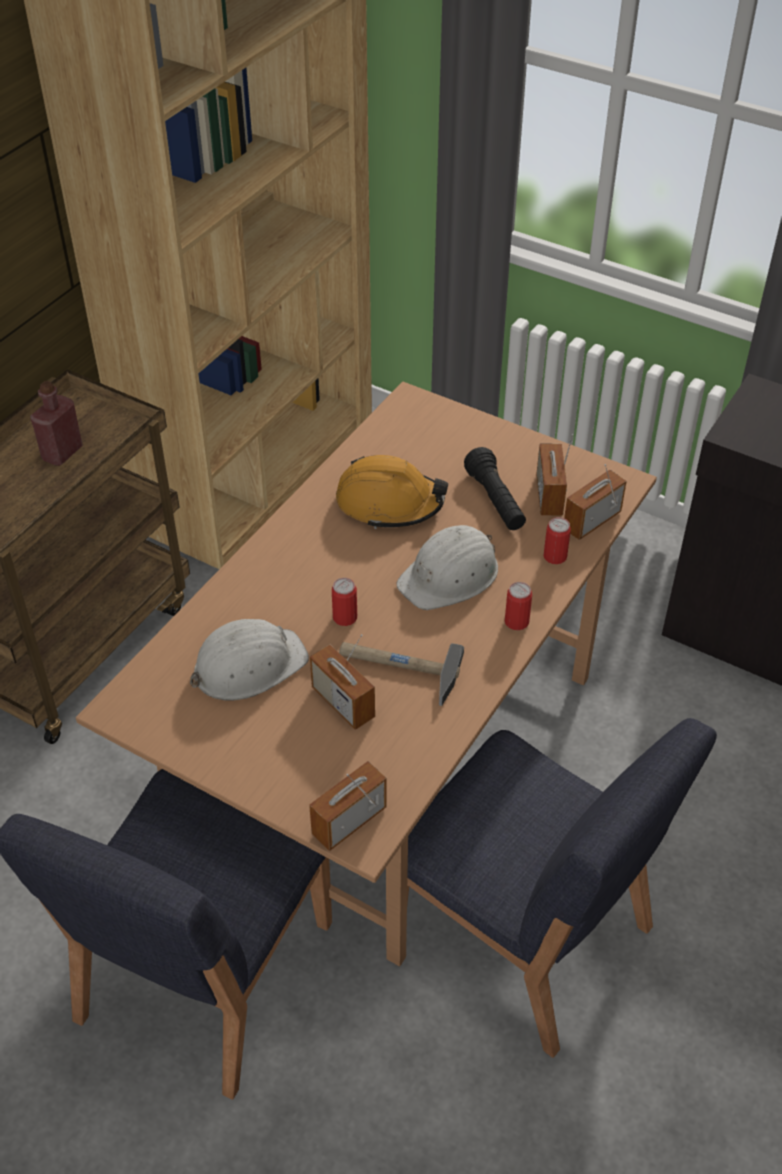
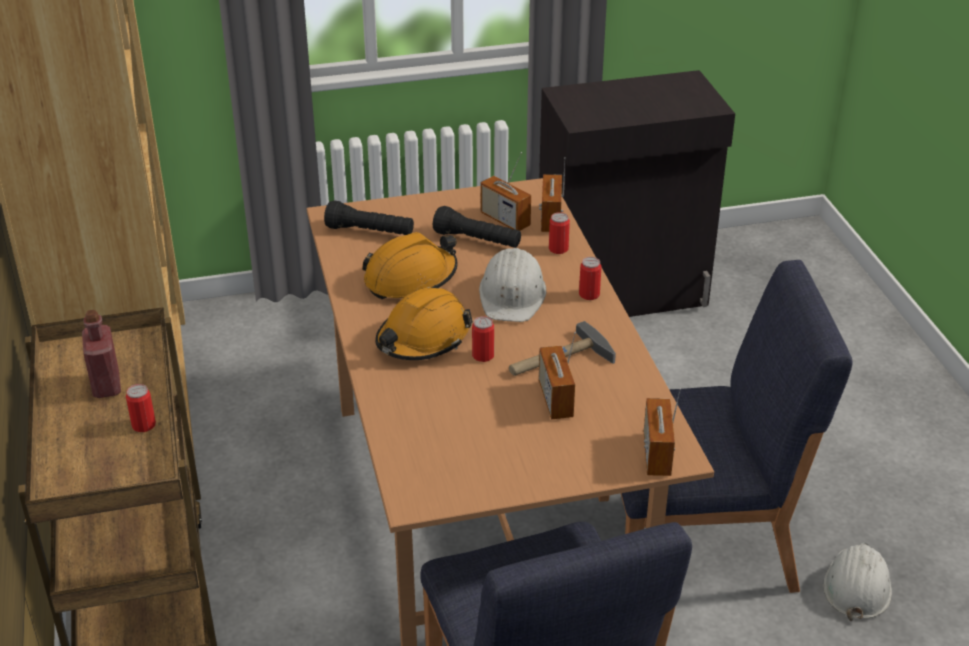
camera: 45 degrees left, 10 degrees down
(41, 503) = (144, 425): none -> can
(248, 665) = (463, 420): white hard hat -> white hard hat (857, 586)
(321, 567) = (423, 339): none -> orange hard hat
(343, 703) = (555, 399): radio -> radio turned 75 degrees clockwise
(419, 436) = (370, 232): none -> black flashlight

